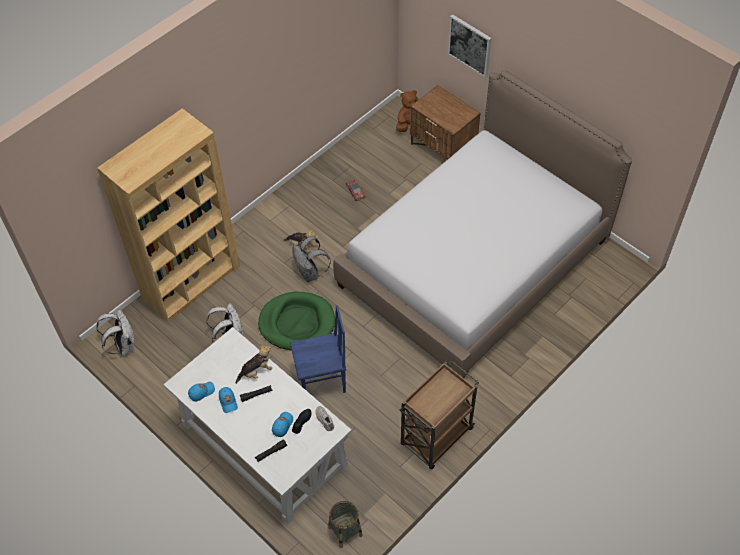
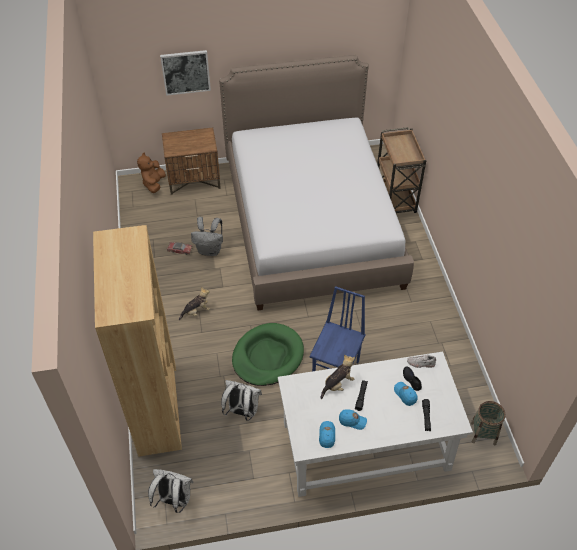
camera: 55 degrees left, 5 degrees down
(256, 371) = (337, 384): plush toy -> plush toy turned 45 degrees clockwise
(310, 273) = (228, 321): grey backpack -> grey backpack (210, 250)
(436, 438) = (441, 330): brown cart -> brown cart (395, 200)

